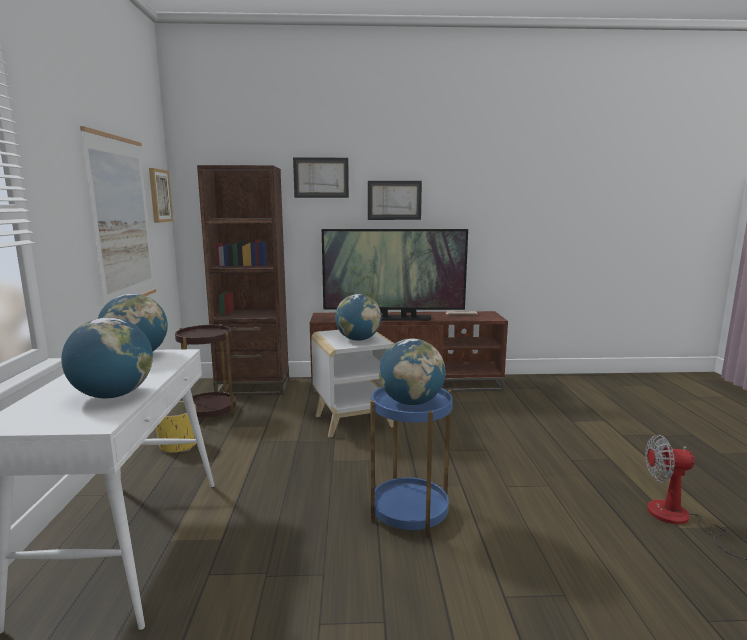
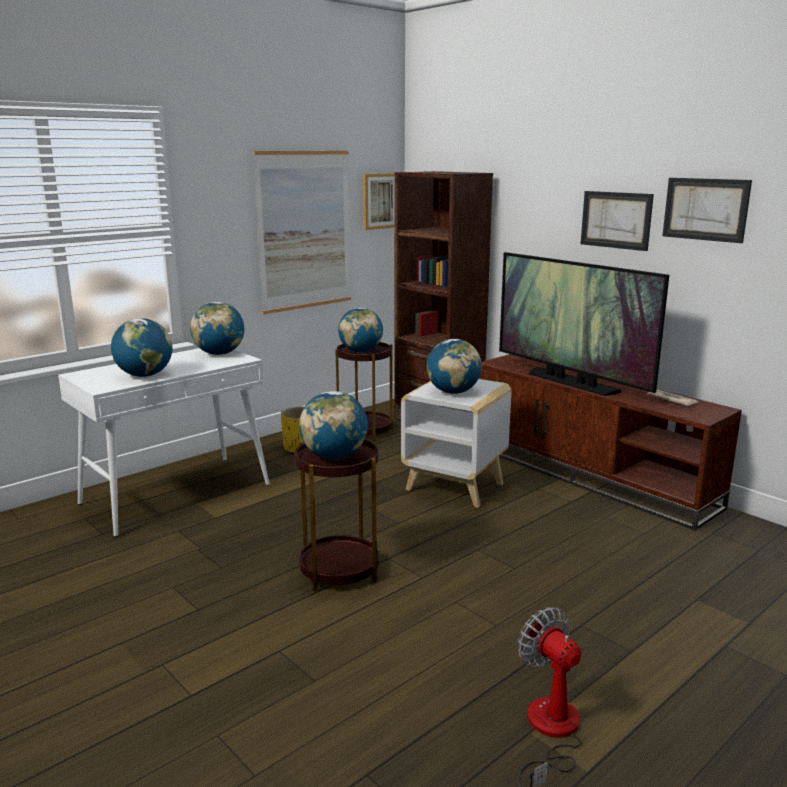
camera: 50 degrees right, 5 degrees up
(202, 335) = (361, 351): none -> globe
(321, 177) = (535, 185): picture -> picture (705, 209)
(409, 513) = (339, 570): blue side table -> brown side table

